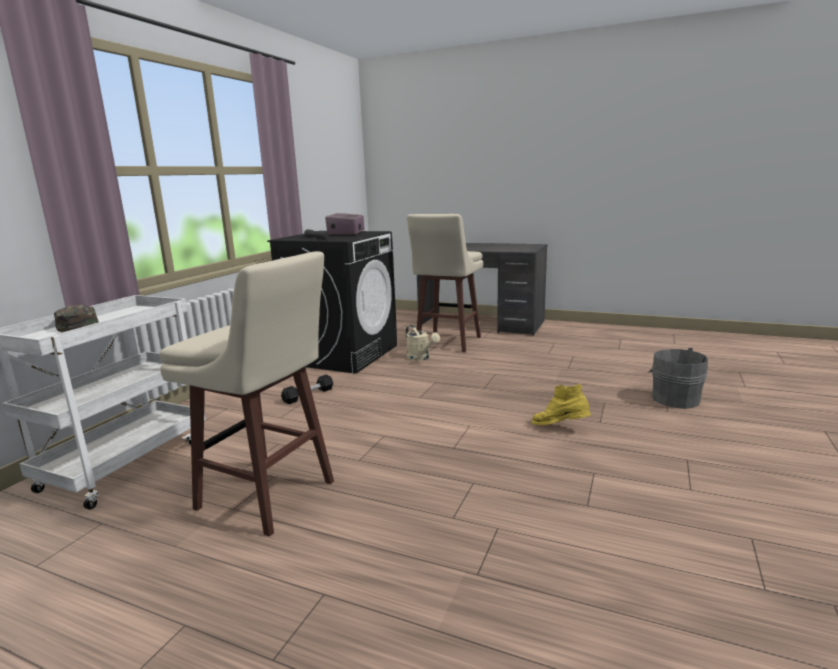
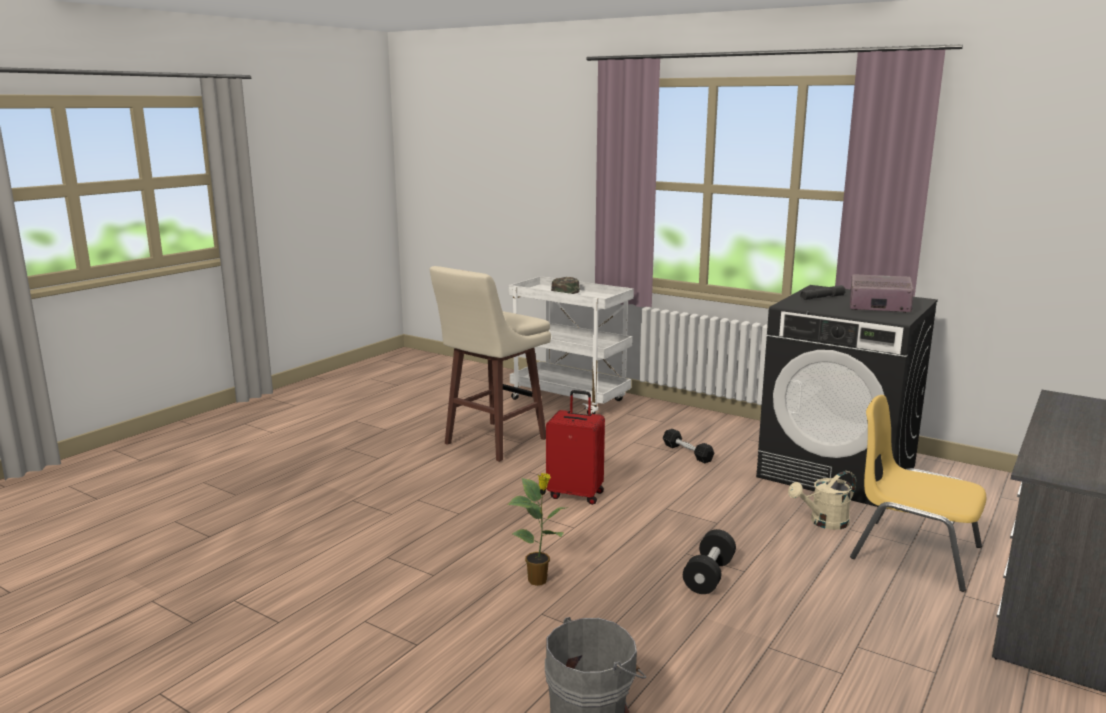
camera: 100 degrees right, 0 degrees up
(406, 431) = (576, 494): none -> red suitcase
(447, 343) = (913, 552): beige stool -> yellow chair
(508, 381) = (709, 576): none -> black dumbbell
(560, 428) = (539, 580): yellow boot -> potted plant

